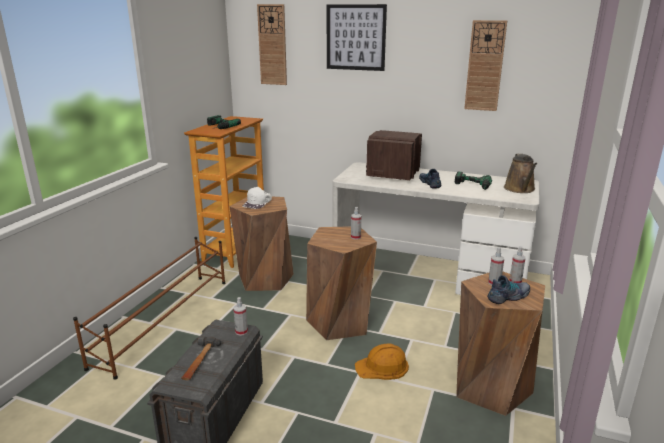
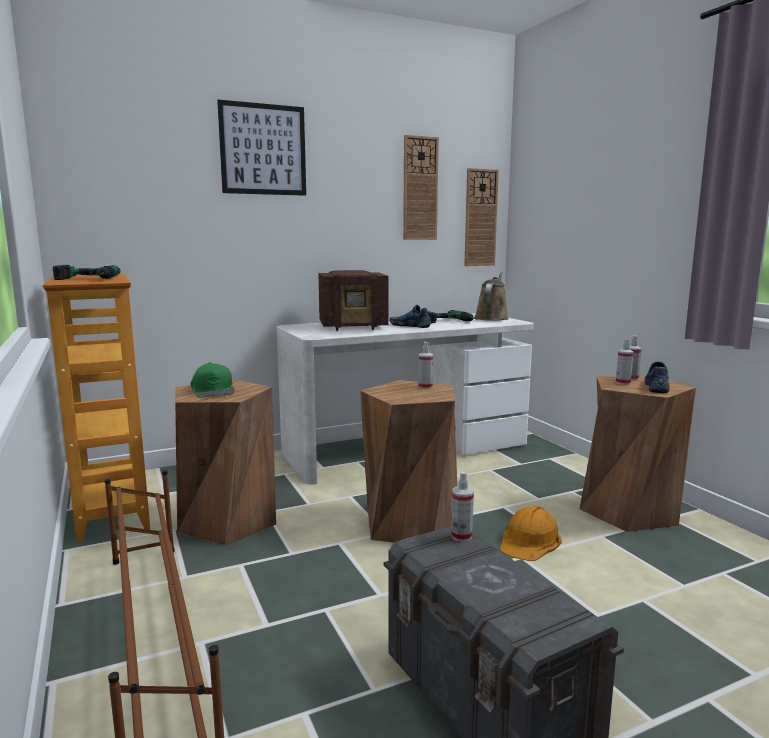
camera: 45 degrees left, 10 degrees down
(199, 361) = (498, 591): hammer -> none
(258, 203) = (213, 390): white cap -> green cap
(272, 45) = (125, 156): wall clock -> wall clock (480, 218)
(392, 175) = (354, 326): radio -> radio turned 75 degrees counterclockwise
(520, 189) = (491, 318): brown watering can -> brown watering can turned 120 degrees counterclockwise

